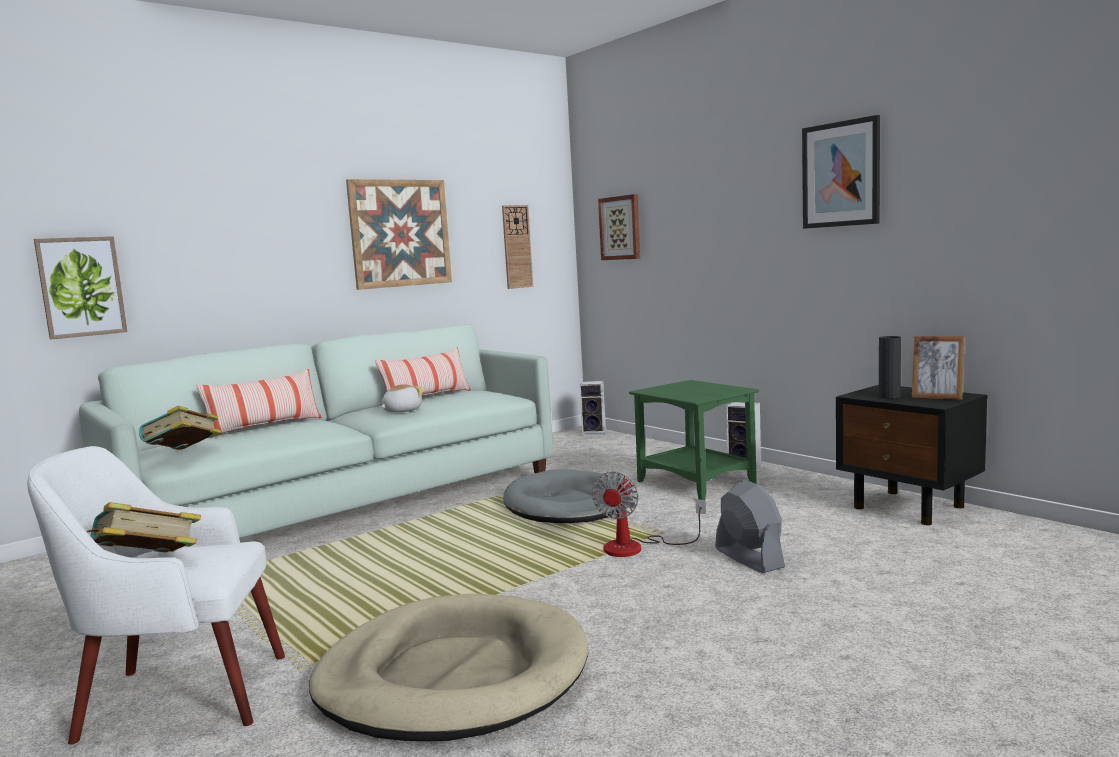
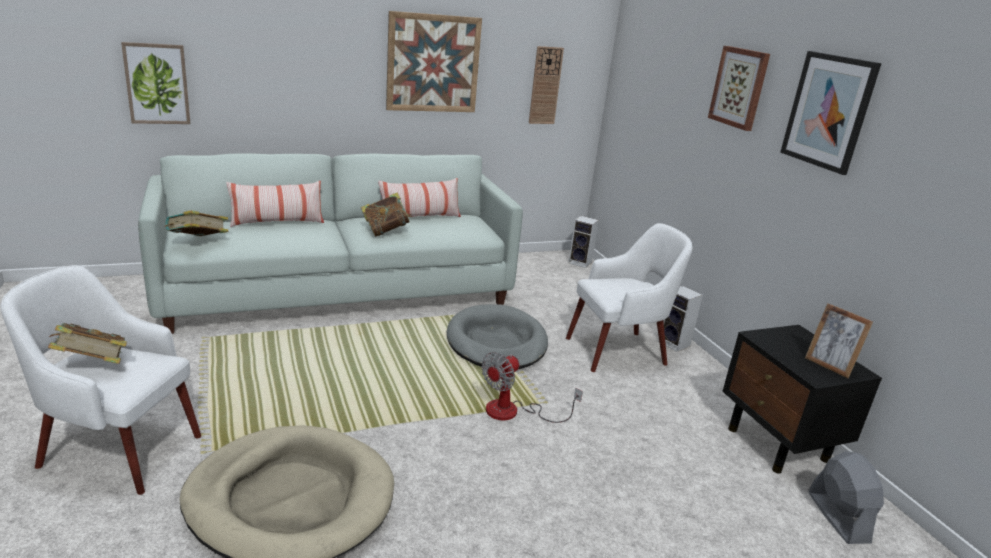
camera: 15 degrees right, 15 degrees up
(401, 411) = (386, 231): plush toy -> book
(620, 228) = (641, 88): picture -> picture (739, 87)
(697, 482) = (619, 351): green side table -> white armchair
(748, 558) = (591, 456): grey fan -> grey fan (837, 517)
(889, 396) = (786, 349): black vase -> none

